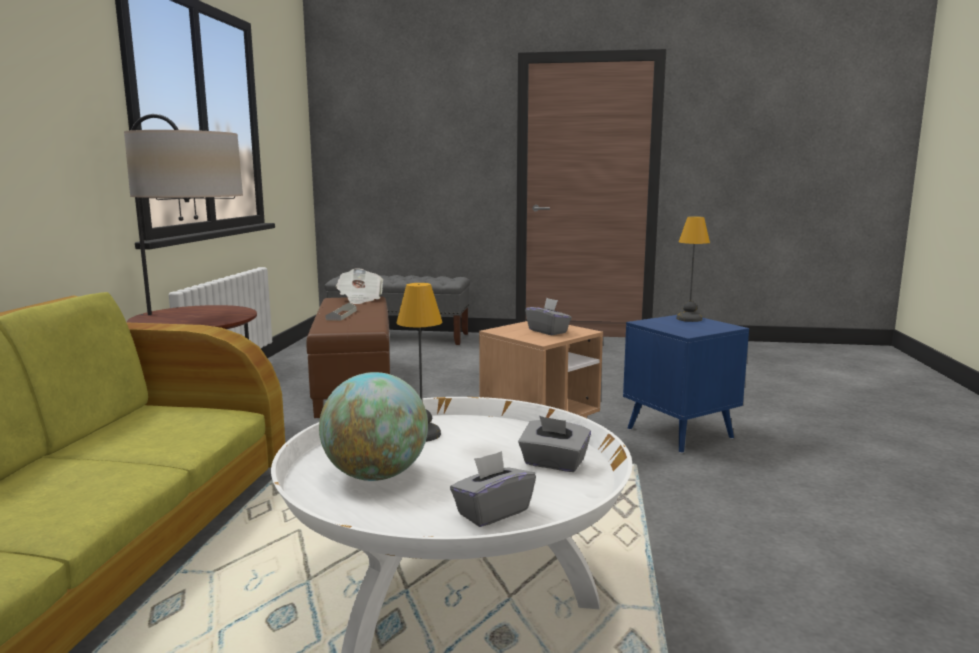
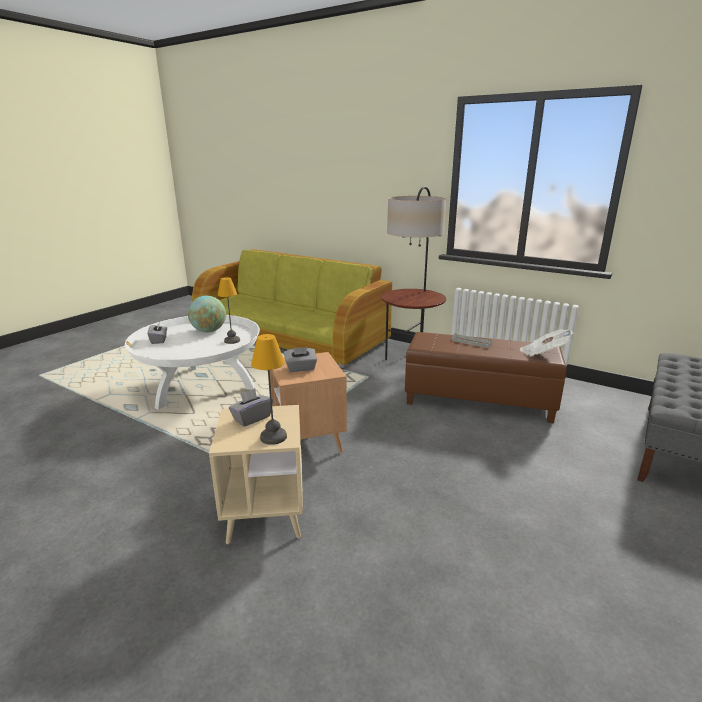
camera: 115 degrees right, 10 degrees up
(553, 463) = (171, 354): grey tissue box -> grey tissue box (252, 418)
(679, 433) = (265, 516): blue side table -> beige side table

